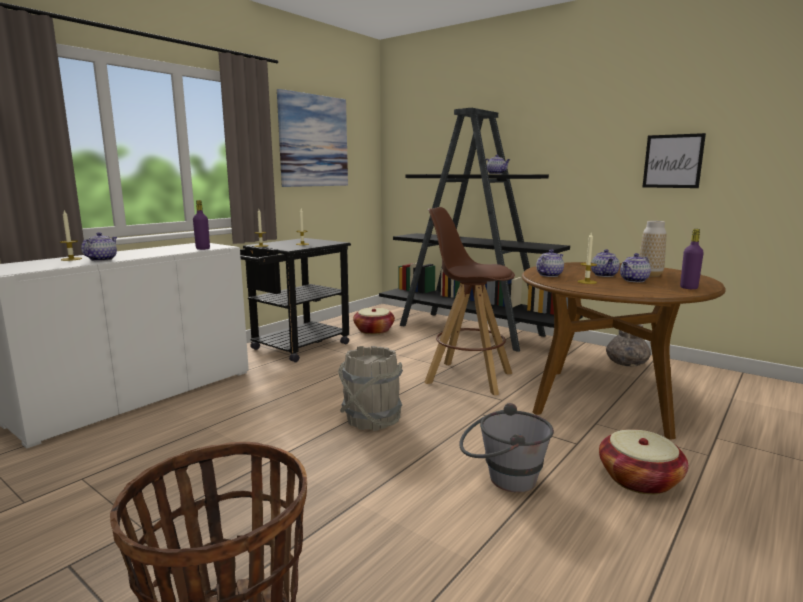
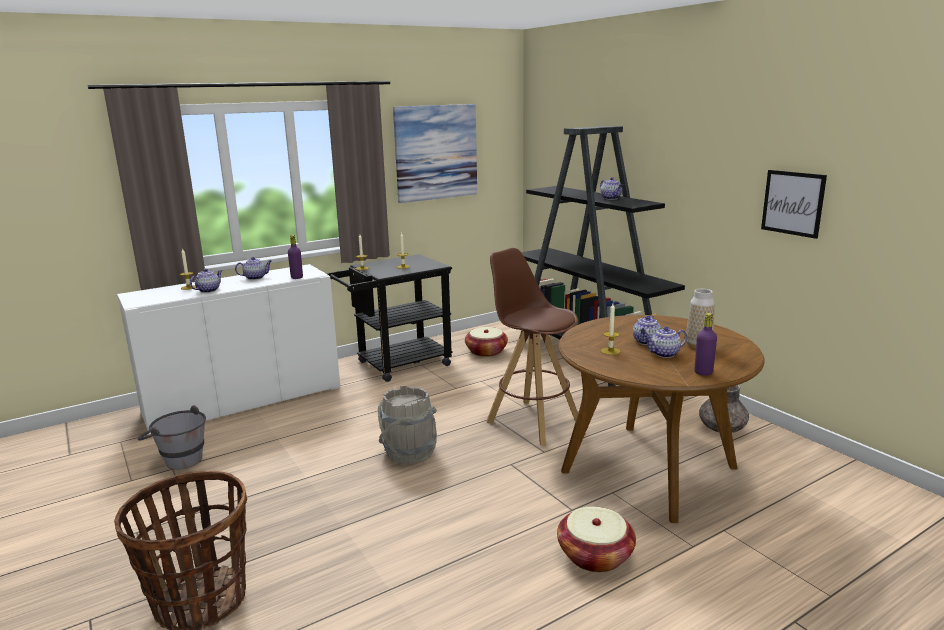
camera: 20 degrees right, 5 degrees up
(502, 479) = (472, 530): grey bucket -> grey bucket (178, 459)
(549, 275) = (588, 336): teapot -> teapot (255, 277)

